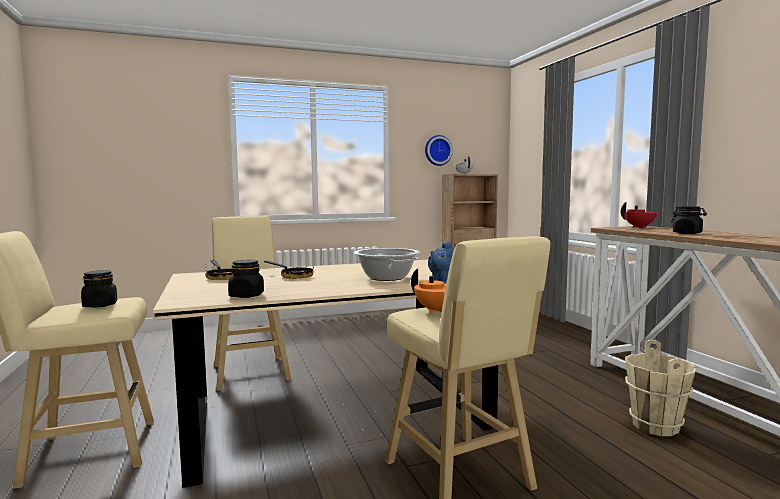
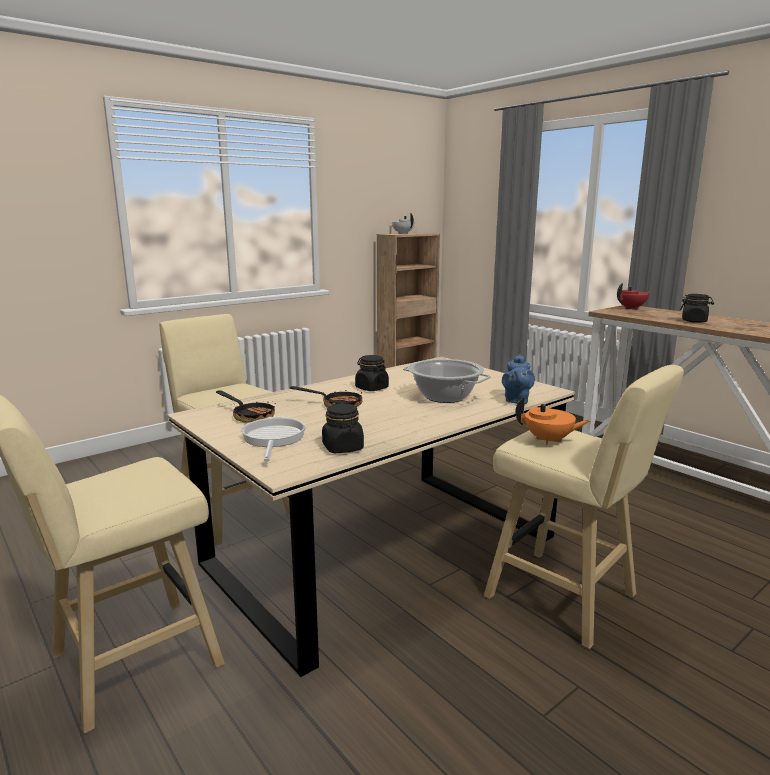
camera: 20 degrees left, 10 degrees up
(100, 305) = (142, 482): black jar -> black jar (371, 388)
(210, 288) = (273, 438): none -> frying pan
(437, 150) = (370, 203): wall clock -> none
(655, 426) = (678, 509): beige bucket -> none

